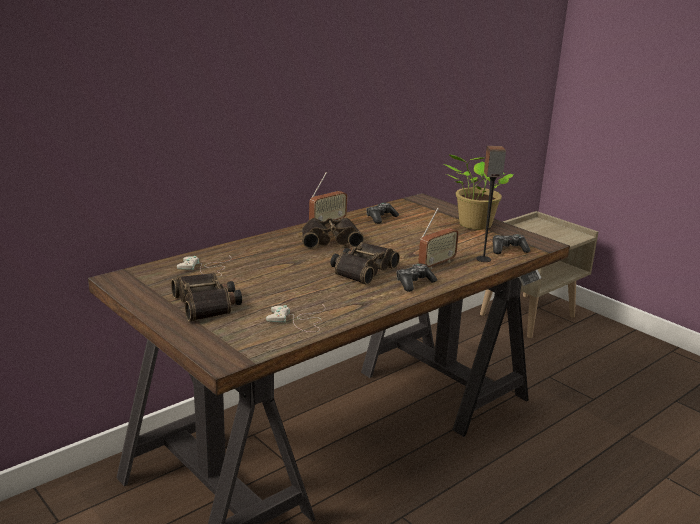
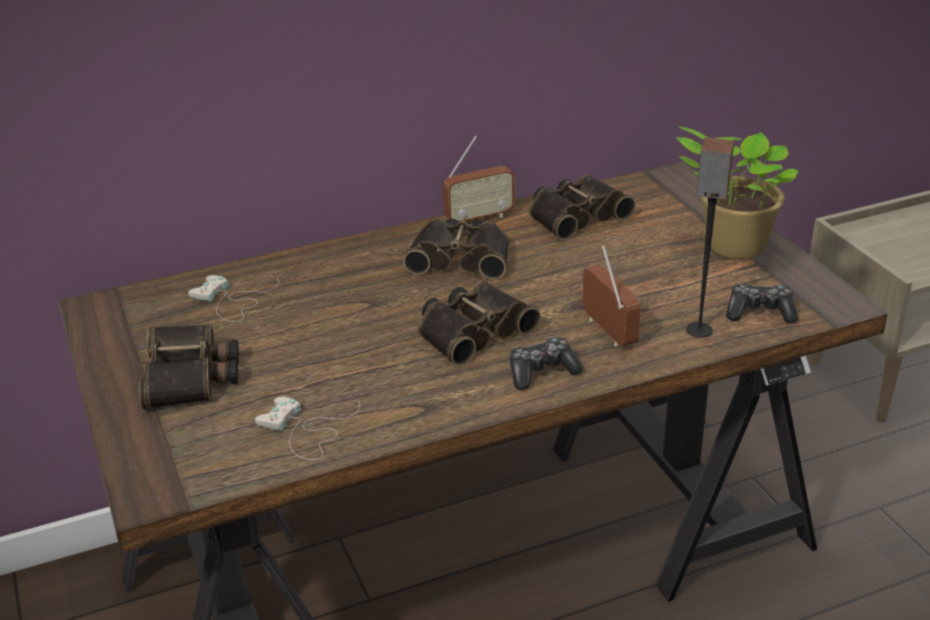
camera: 20 degrees right, 10 degrees up
(380, 218) = (575, 215): game controller -> binoculars
(436, 264) = (608, 331): radio -> radio turned 90 degrees counterclockwise

